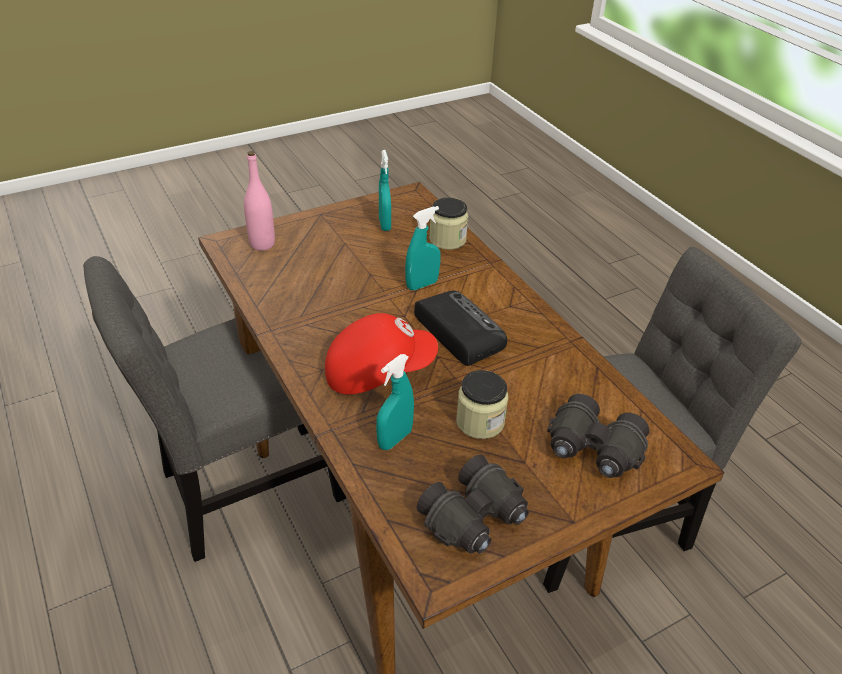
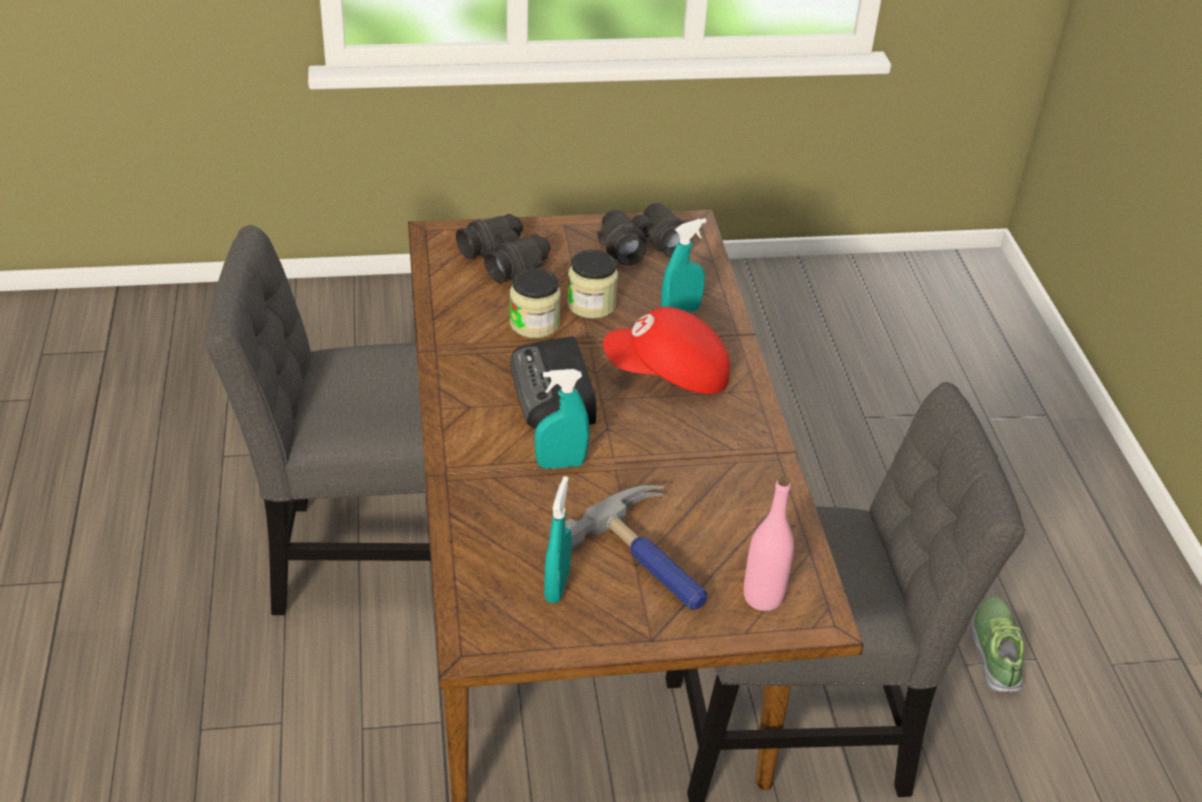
camera: 160 degrees left, 0 degrees up
(82, 605) = (996, 652): none -> shoe
(336, 247) = (651, 559): none -> hammer
(447, 240) = (478, 528): jar -> jar (534, 323)

